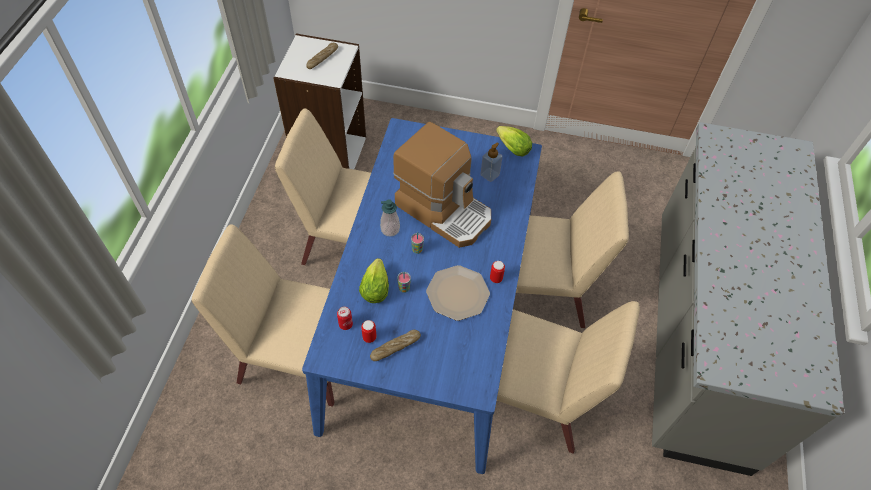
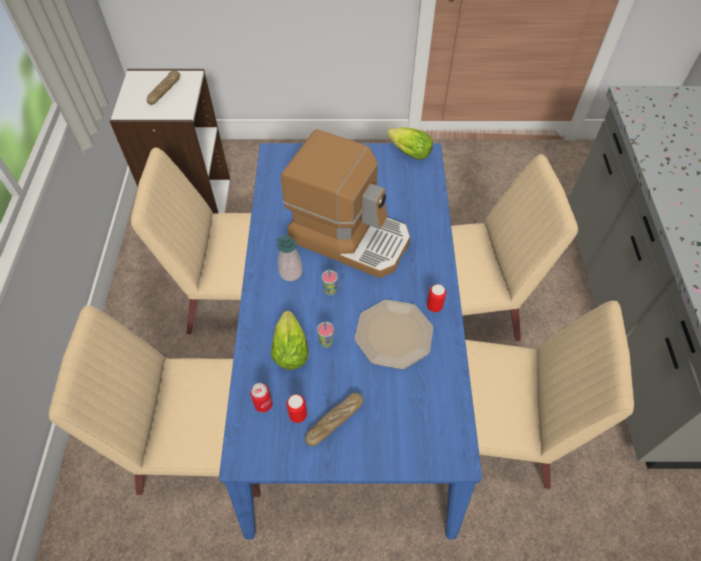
camera: 10 degrees left, 0 degrees up
(489, 175) = (392, 186): soap dispenser -> none

